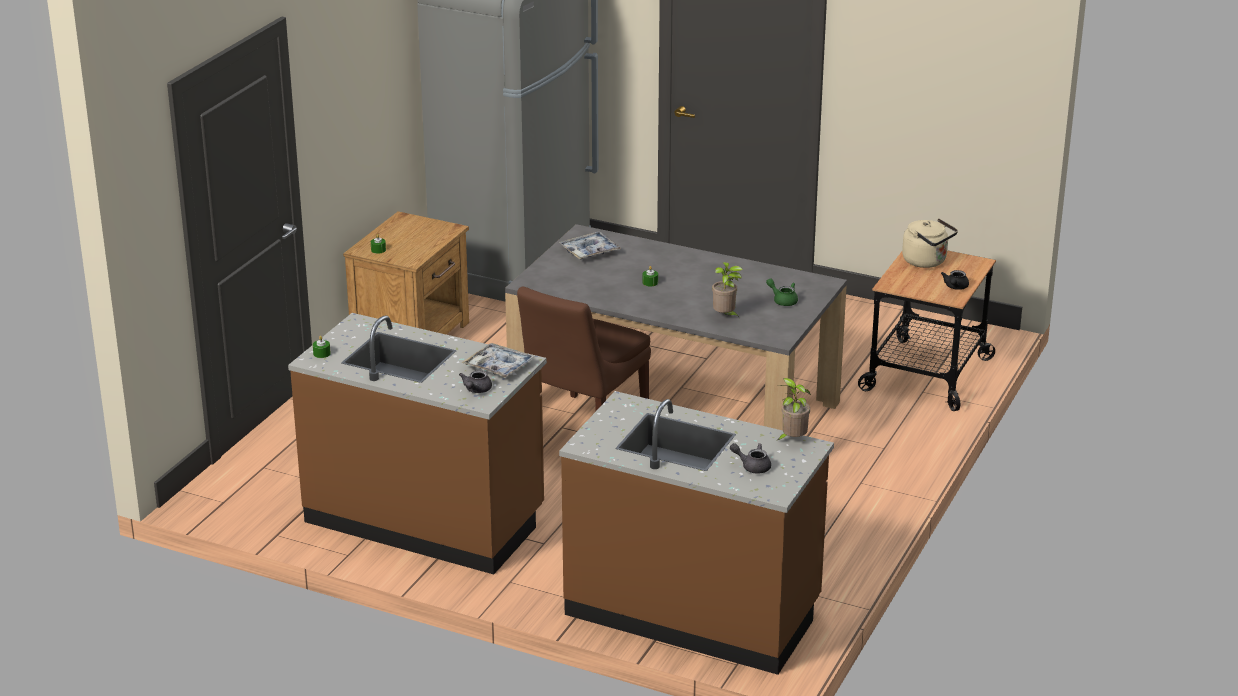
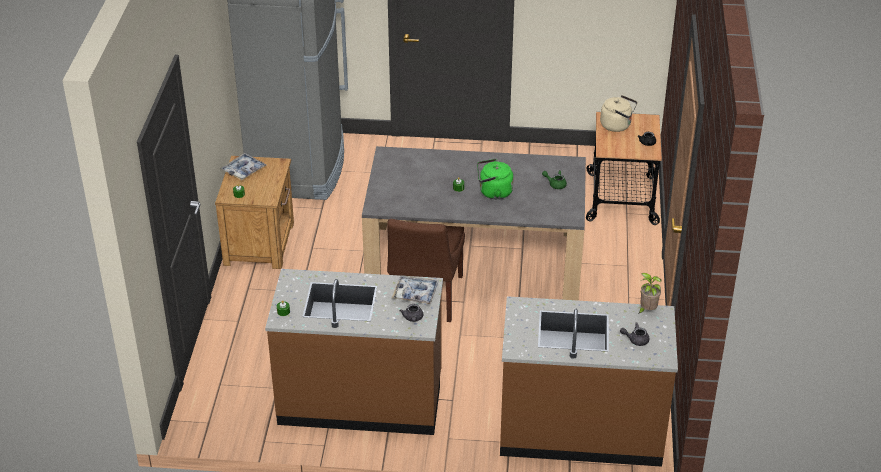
camera: 20 degrees left, 10 degrees up
(589, 251) = (400, 169): tray -> tray (244, 170)
(693, 294) = (493, 192): none -> green kettle
(725, 316) = (526, 207): potted plant -> none

